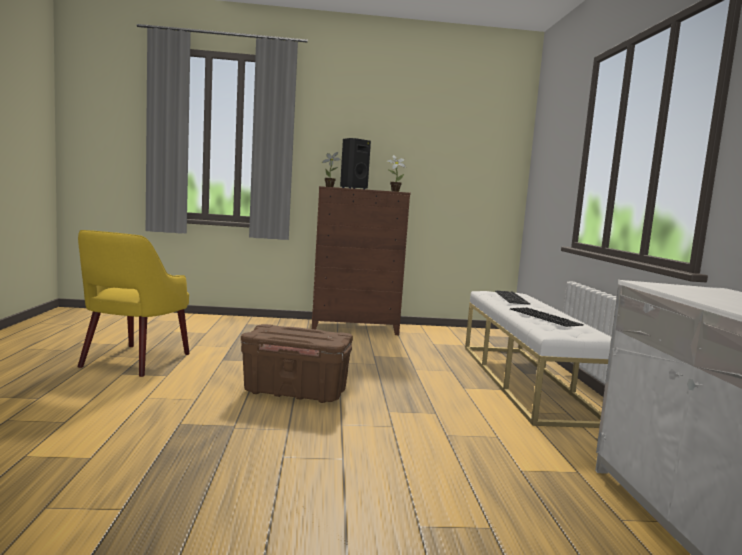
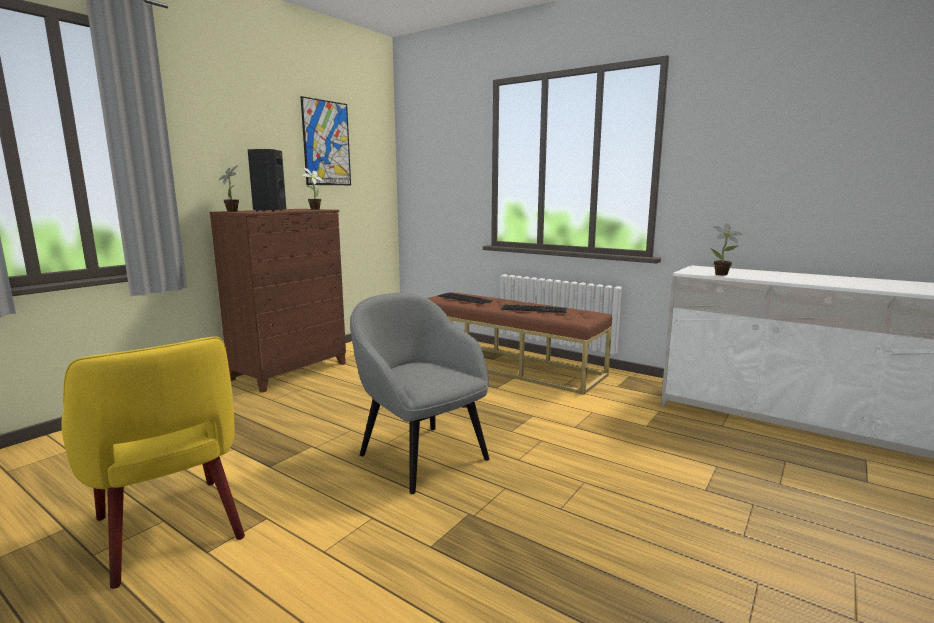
camera: 50 degrees left, 5 degrees up
(296, 392) = (421, 455): brown storage box -> grey armchair
(441, 137) = (326, 143): none -> picture
(525, 381) = (508, 365): white bench -> brown bench
(673, 290) = (723, 275): none -> potted plant

